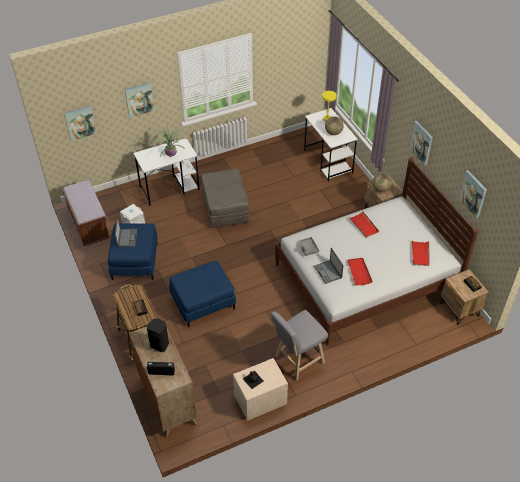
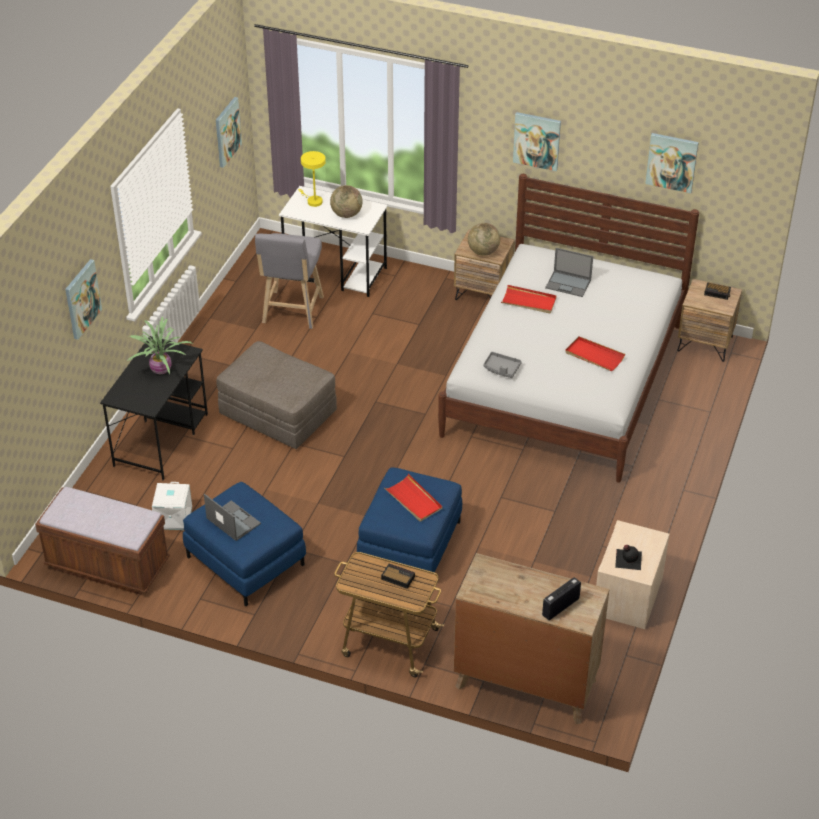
camera: 45 degrees left, 5 degrees down
(80, 122) = (24, 385): picture -> picture (227, 132)
(160, 344) = (513, 580): black speaker -> none
(170, 188) = (161, 439): white desk -> black desk
(297, 361) = (611, 523): grey stool -> grey stool (292, 312)
(328, 272) = (560, 379): laptop -> laptop (568, 284)
(420, 254) = (631, 292): red tray -> red tray (413, 500)

